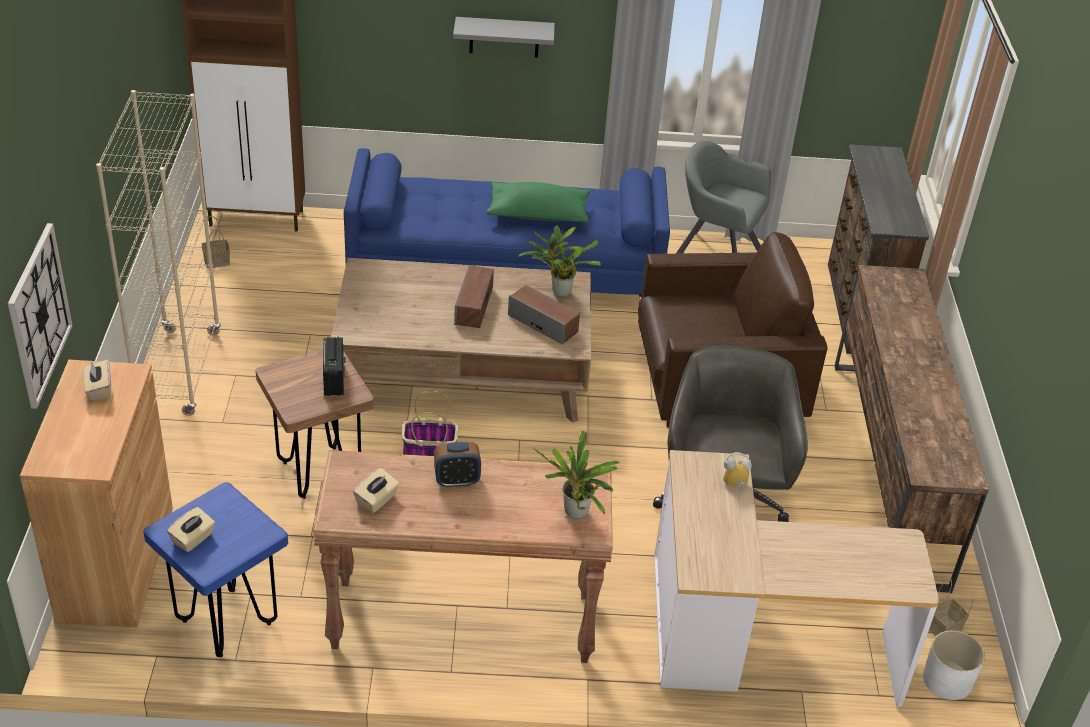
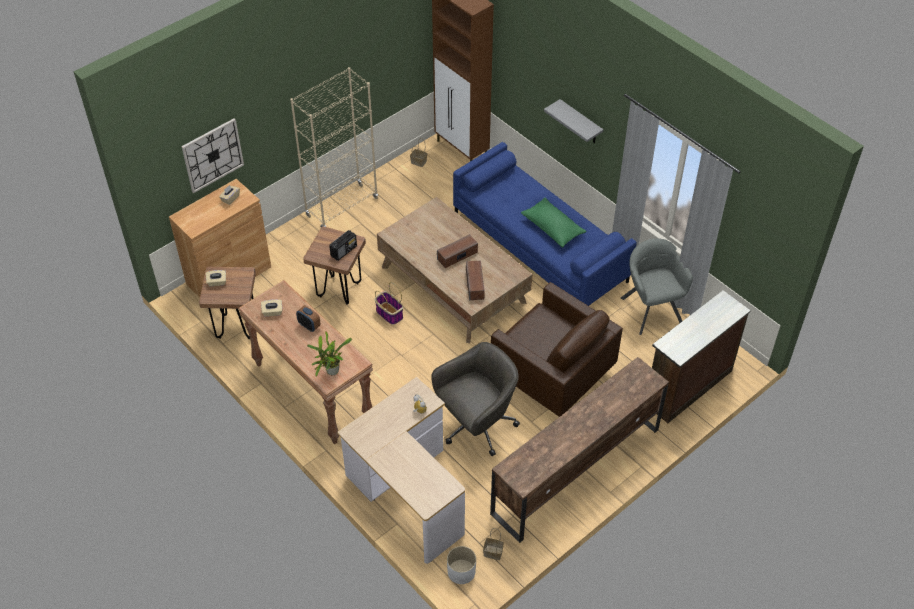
camera: 50 degrees right, 10 degrees up
(226, 622) = (236, 326): blue stool -> brown stool
(558, 291) = (503, 274): potted plant -> none

